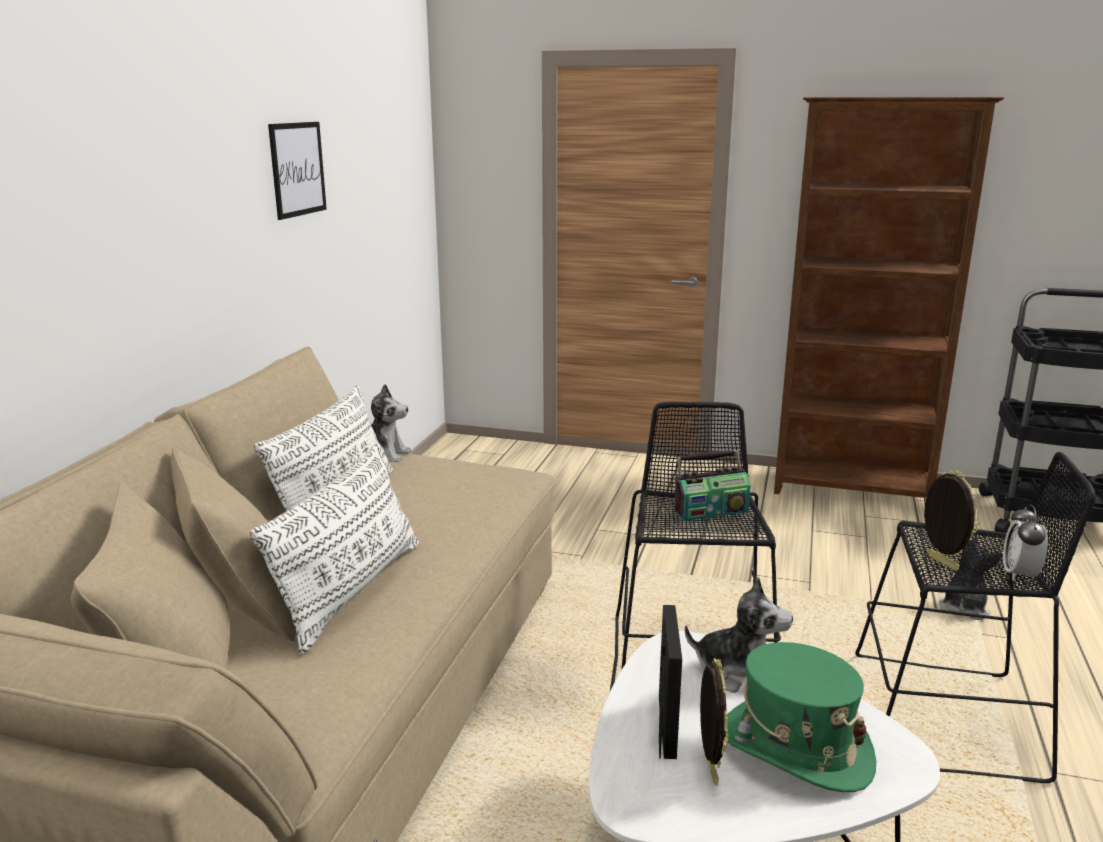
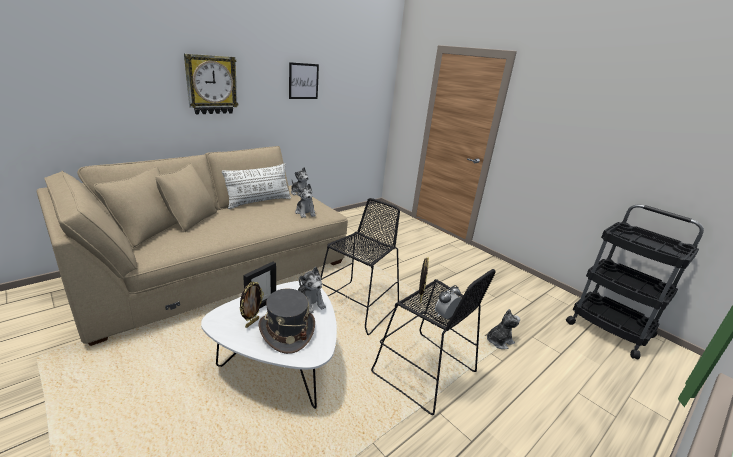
camera: 30 degrees right, 5 degrees up
(128, 212) = (211, 85): none -> wall clock
(351, 591) = (220, 226): white pillow -> none
(472, 491) = (305, 213): none -> plush toy
(710, 511) = (367, 246): radio -> none
(794, 748) = (286, 331): green hat -> grey hat
(851, 491) = (518, 278): brown bookcase -> none

